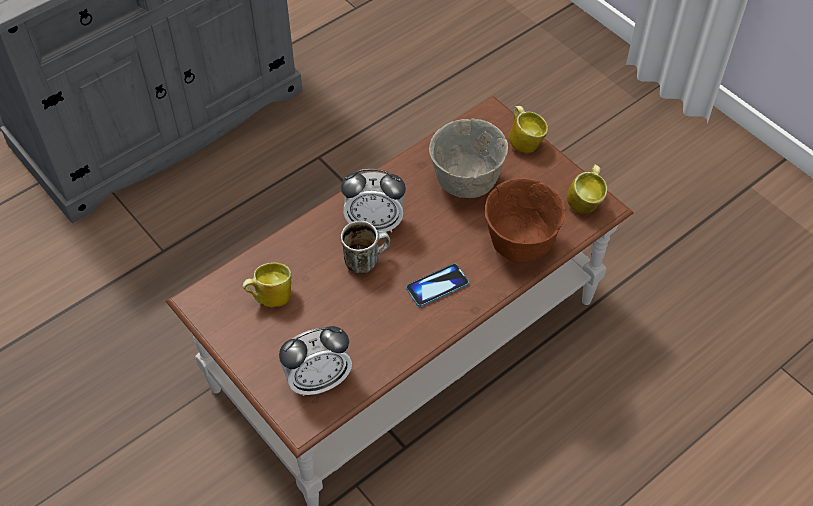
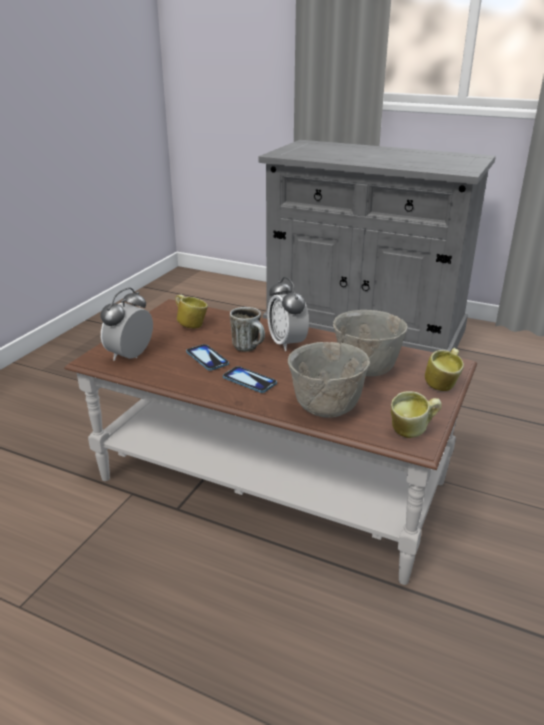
camera: 65 degrees right, 25 degrees down
(318, 380) = (130, 356): alarm clock -> alarm clock turned 75 degrees clockwise
(367, 307) = (207, 358): none -> phone
(521, 245) = (326, 409): brown bowl -> grey bowl

